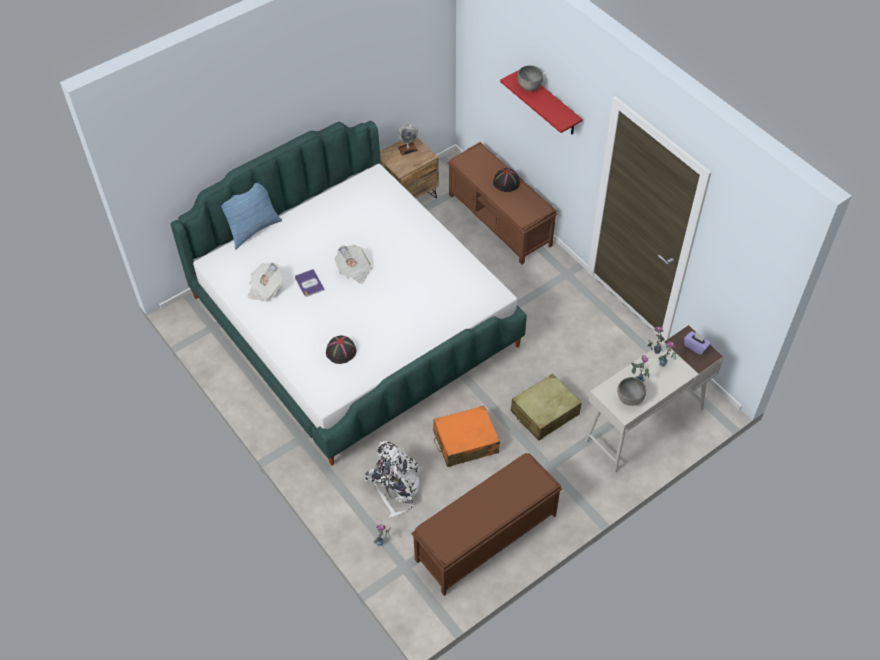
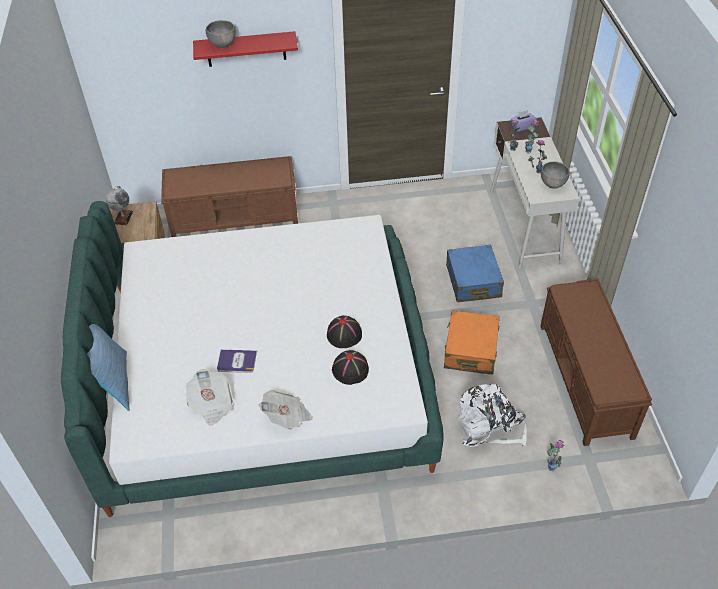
camera: 60 degrees left, 5 degrees down
(354, 270) = (250, 317): newspaper -> newspaper (287, 417)
(506, 182) = (229, 172): black hat -> black hat (344, 334)
(544, 413) = (473, 281): beige suitcase -> blue suitcase

